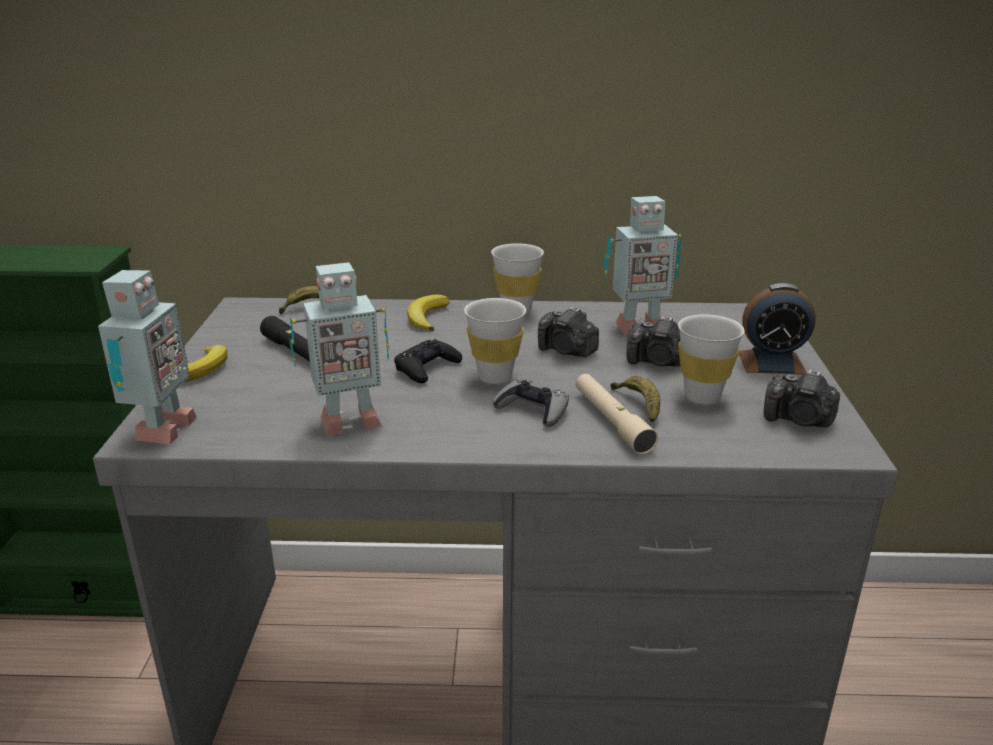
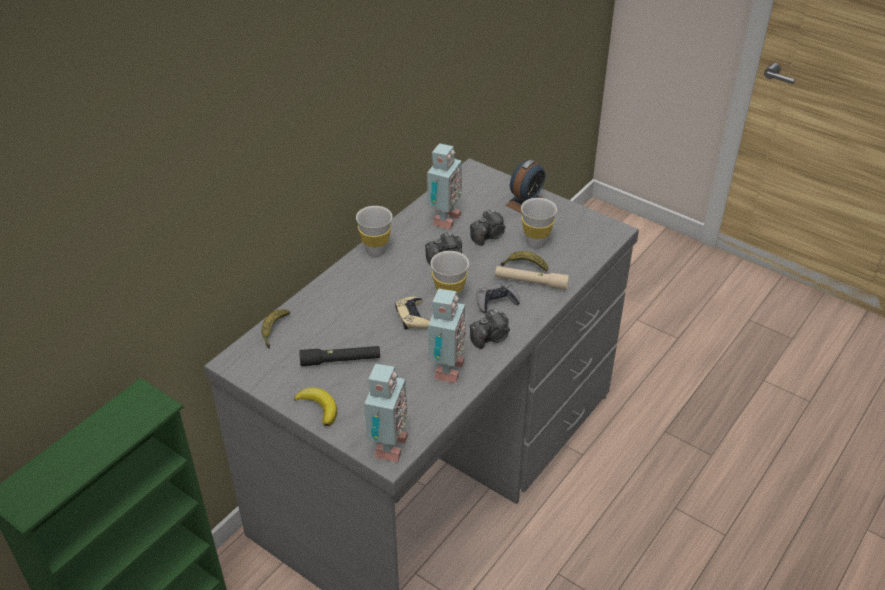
camera: 55 degrees left, 15 degrees up
(160, 430) = (387, 447): toy robot -> toy robot turned 60 degrees clockwise
(427, 317) = (345, 289): banana -> none
(427, 368) = (413, 317): black game controller -> beige game controller
(799, 420) = (581, 228): camera -> camera (491, 337)

